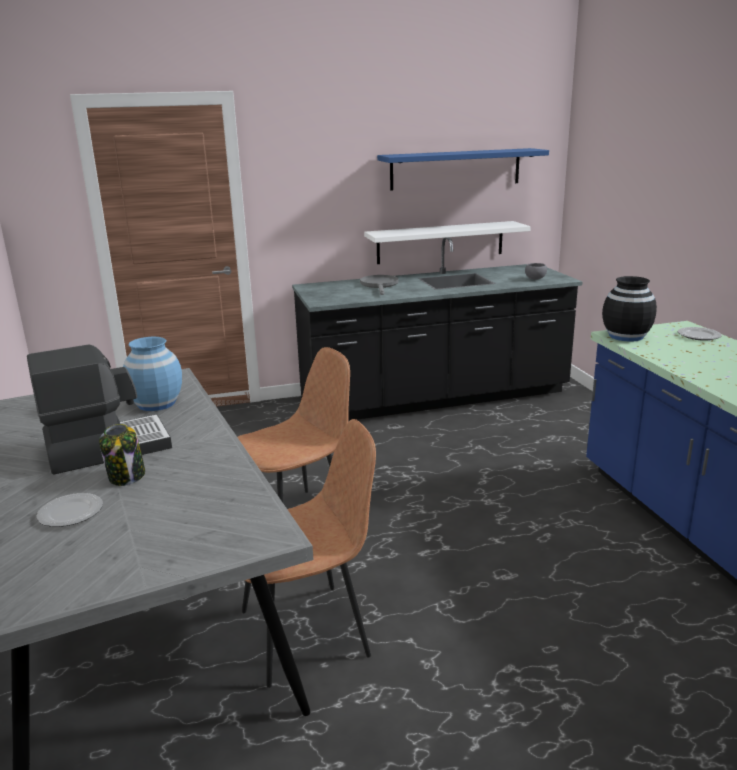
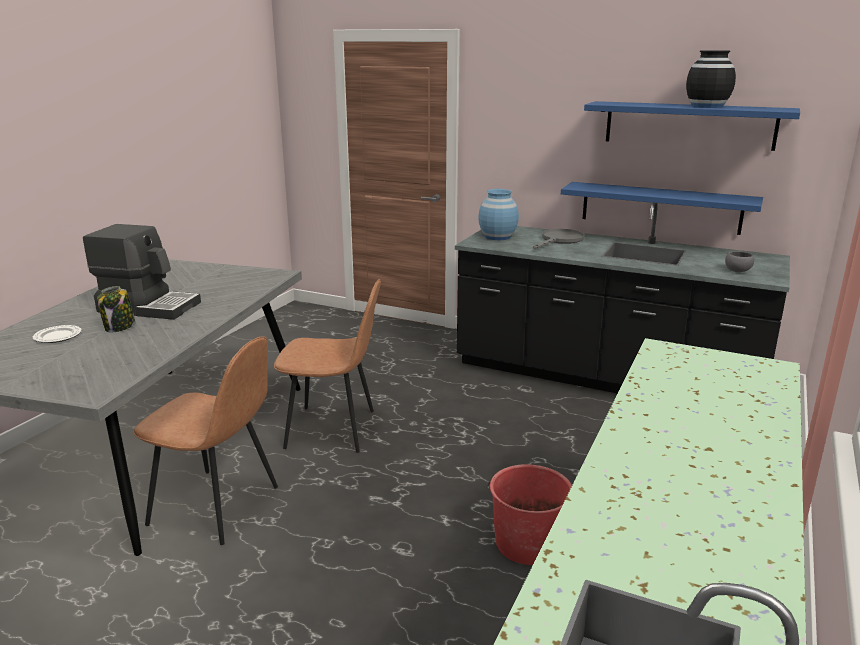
camera: 40 degrees right, 0 degrees up
(156, 403) = (230, 288): blue vase -> blue vase (497, 237)
(440, 242) = (660, 207): white shelf -> blue shelf
(567, 526) = (527, 543): none -> red bucket
(626, 336) = (669, 354): black vase -> black vase (707, 106)
(698, 336) = (759, 382): plate -> none

